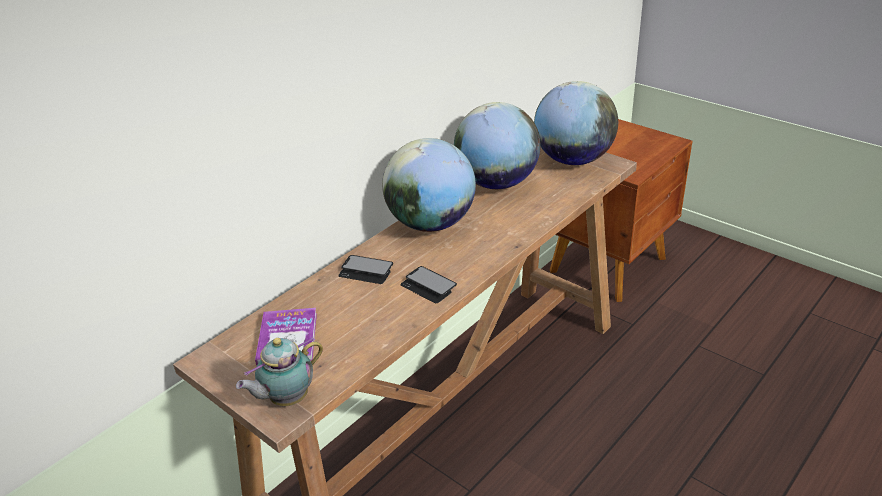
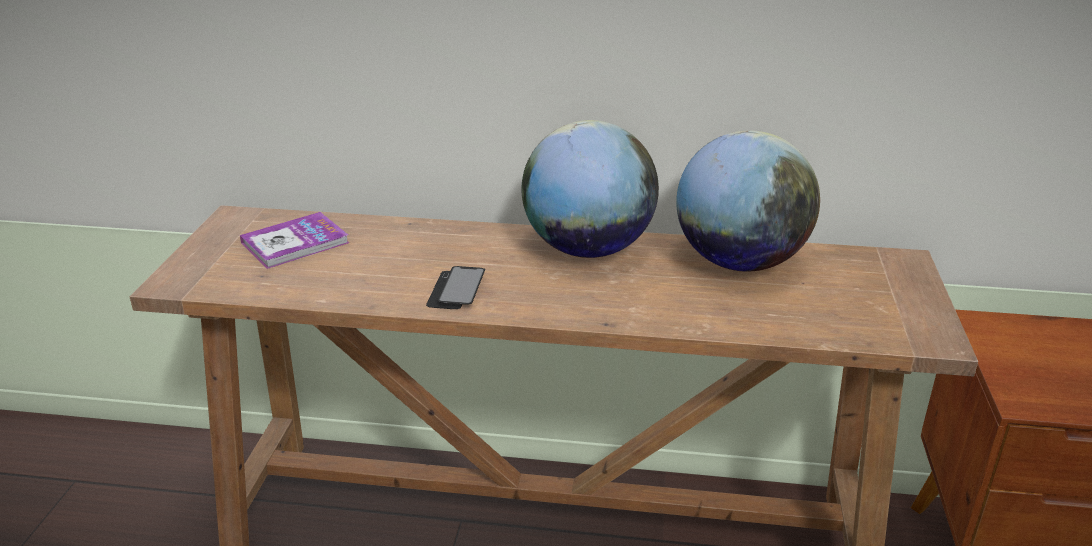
camera: 55 degrees right, 5 degrees down
(286, 399) = (197, 277): teapot -> none
(366, 271) = (449, 243): phone -> none
(573, 160) = (890, 301): globe -> none

